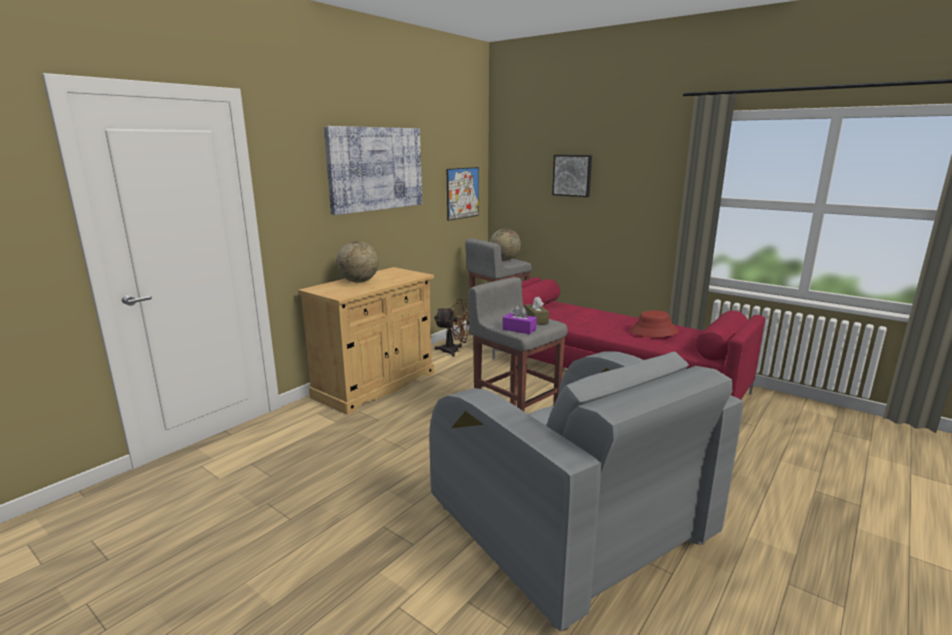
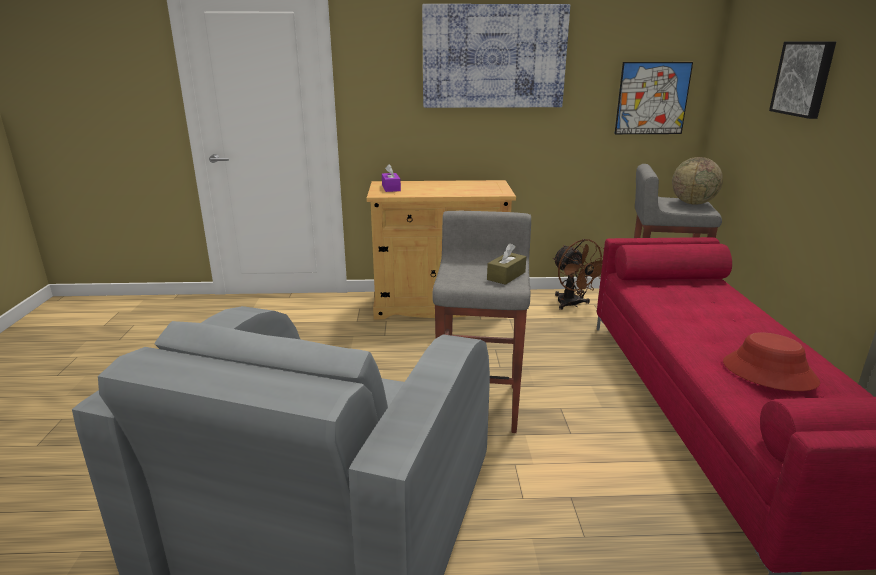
camera: 50 degrees right, 5 degrees up
(359, 281) = (432, 186): globe -> none
(519, 329) = (458, 278): purple tissue box -> purple tissue box (391, 188)

